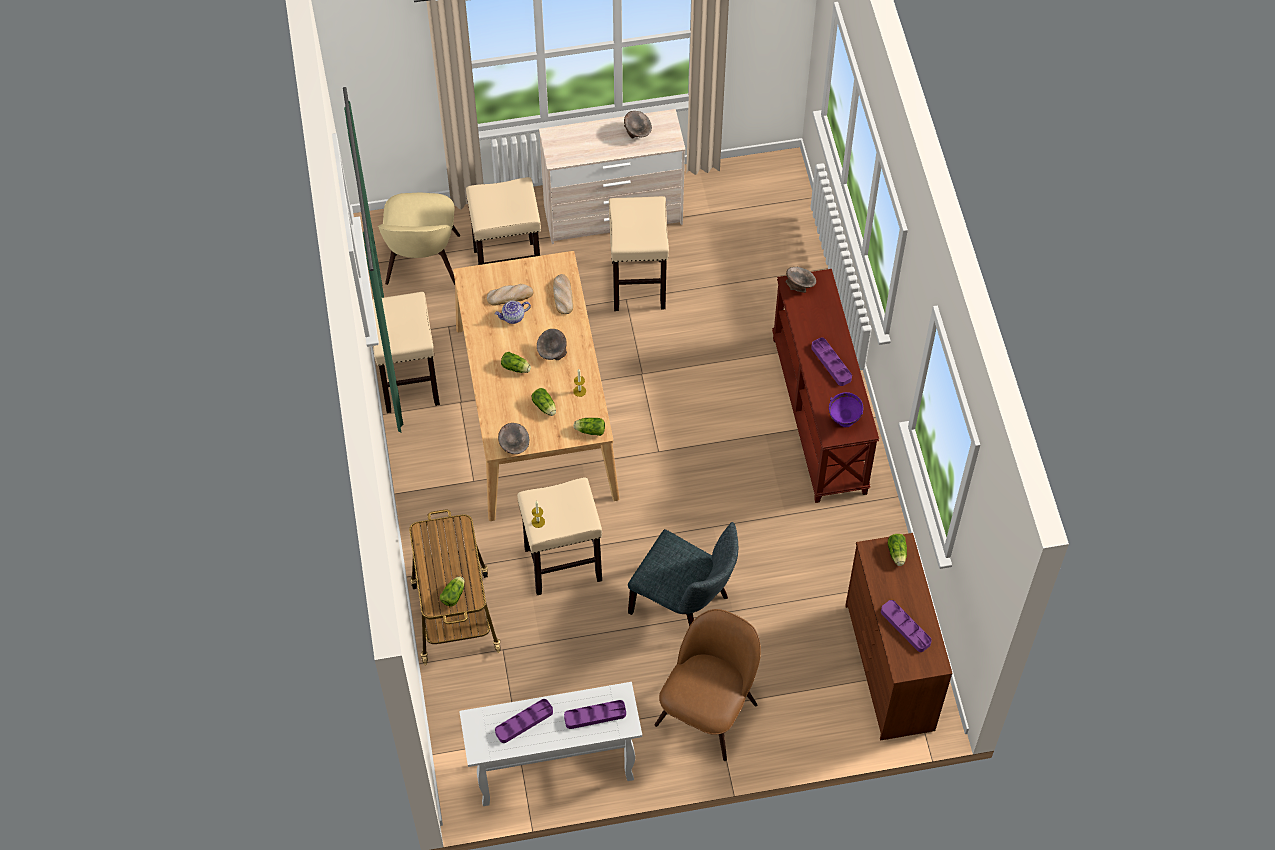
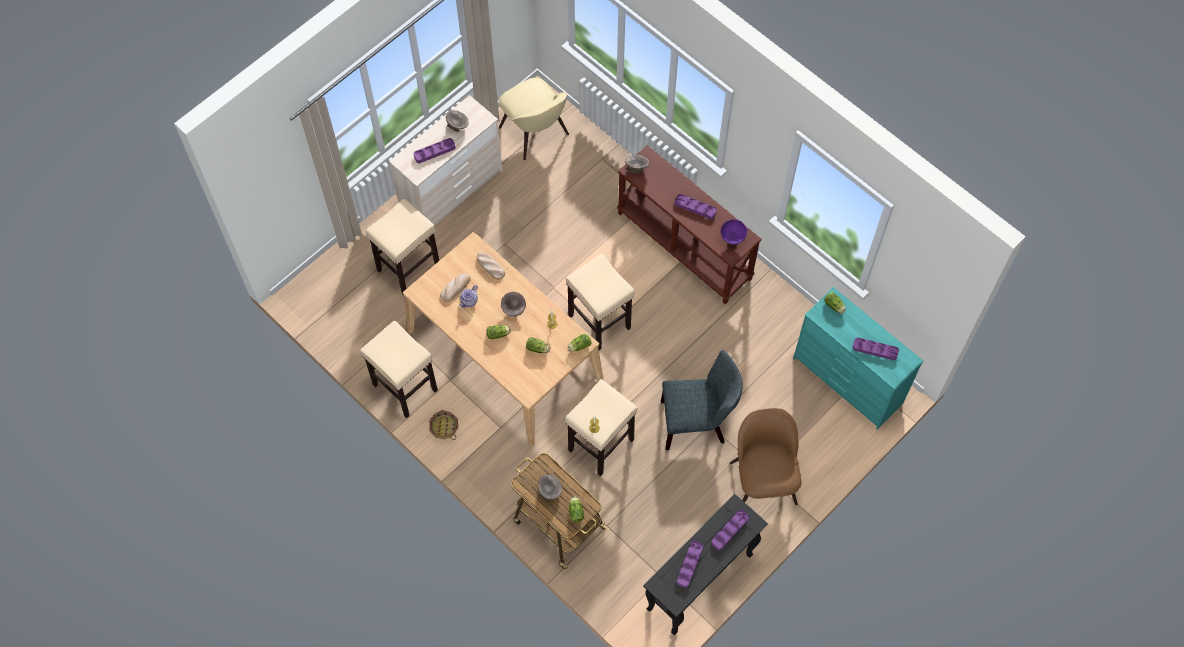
camera: 35 degrees left, 5 degrees up
(416, 446) = (444, 428): none -> basket
(422, 262) = (349, 300): beige chair -> beige chair (535, 133)
(514, 446) = (539, 387): grey bowl -> grey bowl (549, 491)
(553, 771) = (699, 583): white console table -> black console table
(592, 145) = (434, 152): none -> purple tray
(638, 285) = (505, 229): beige stool -> beige stool (600, 322)
(888, 667) = (847, 381): brown dresser -> turquoise dresser

